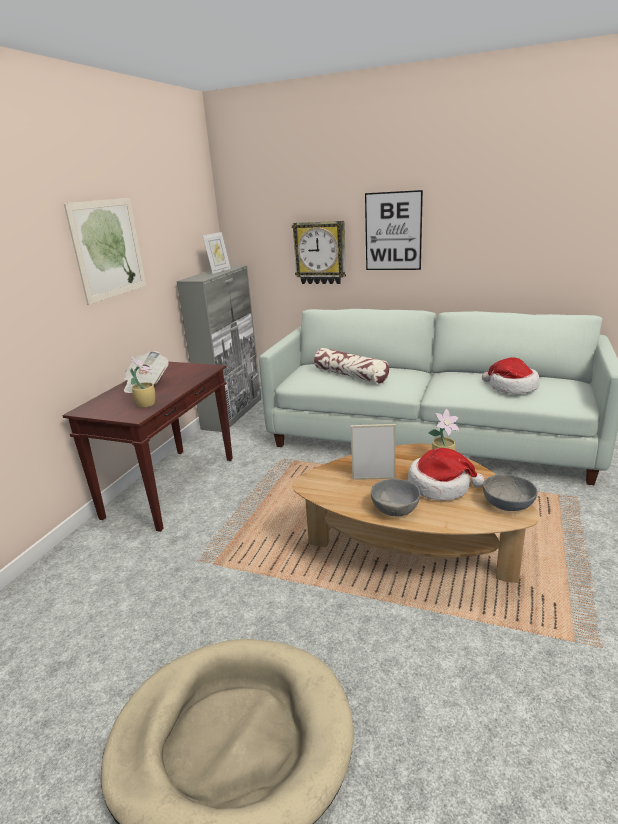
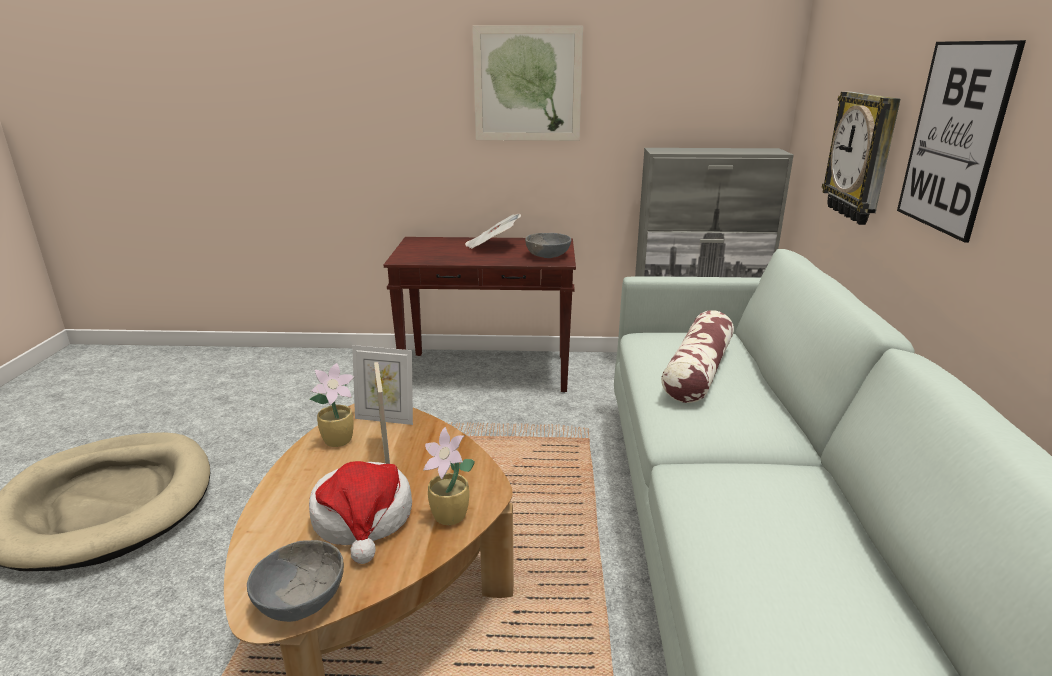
camera: 70 degrees right, 0 degrees up
(146, 404) = (434, 257): potted plant -> potted plant (340, 440)
(219, 271) = (729, 151): picture frame -> picture frame (386, 418)
(395, 508) = (302, 482): grey bowl -> grey bowl (548, 256)
(511, 387) = (778, 571): hat -> none

